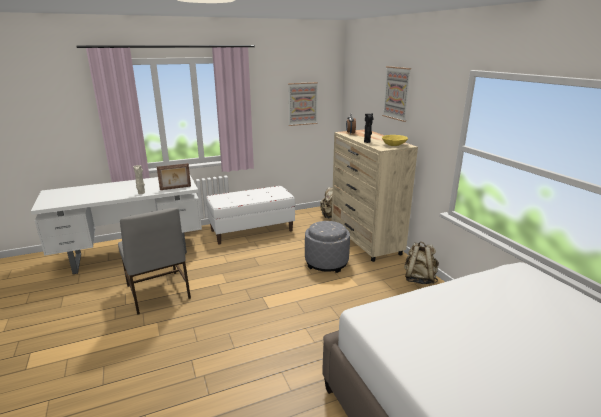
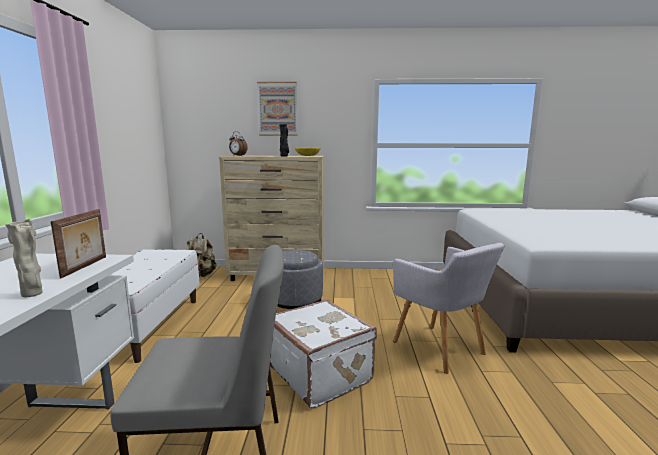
camera: 65 degrees left, 10 degrees down
(238, 299) = (321, 373): none -> white suitcase
(301, 346) = (441, 349): none -> grey armchair
(302, 104) = (134, 130): picture -> none
(419, 279) = (365, 274): beige backpack -> none

